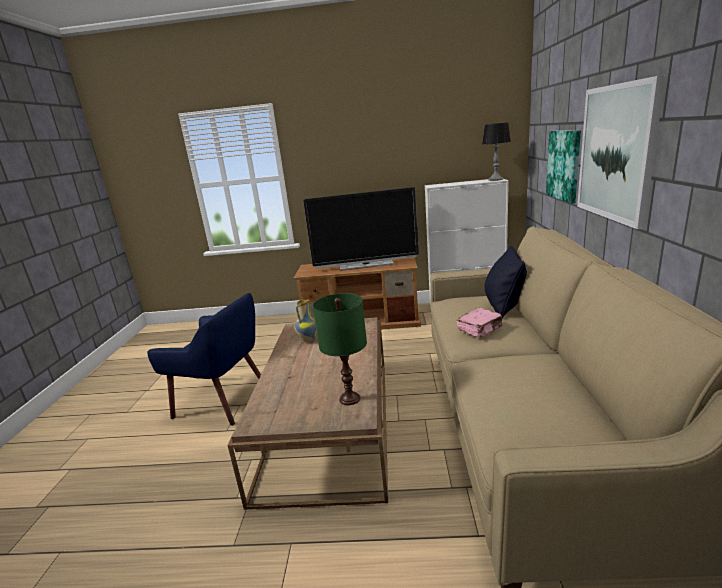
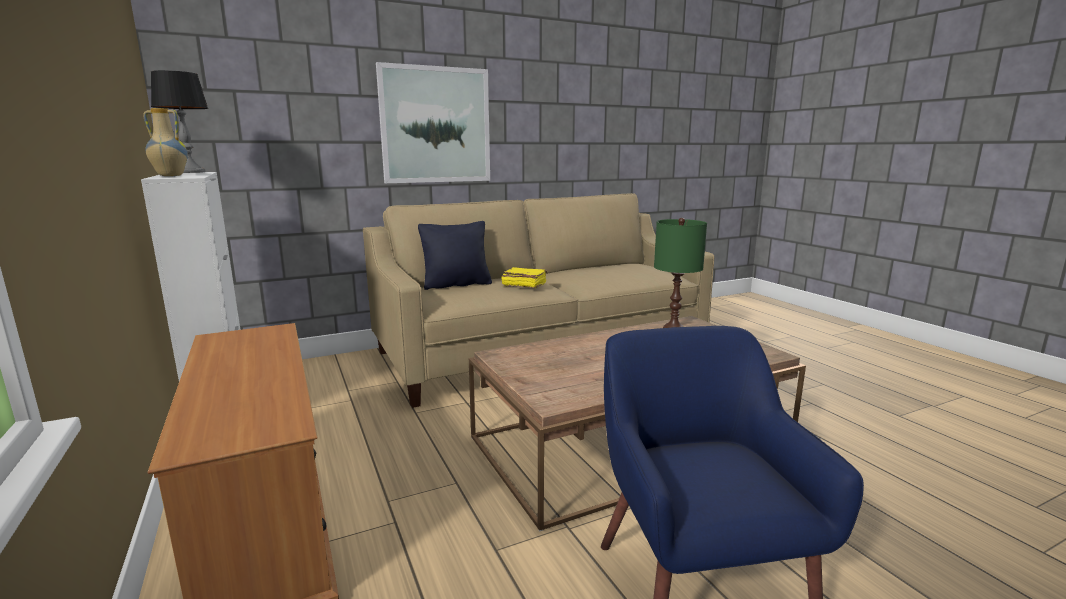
camera: 120 degrees left, 5 degrees down
(307, 339) = (584, 378): vase -> vase (170, 176)
(366, 265) = (246, 364): television -> none
(480, 329) = (524, 285): pink book -> yellow book
(564, 165) = (324, 143): picture -> none

